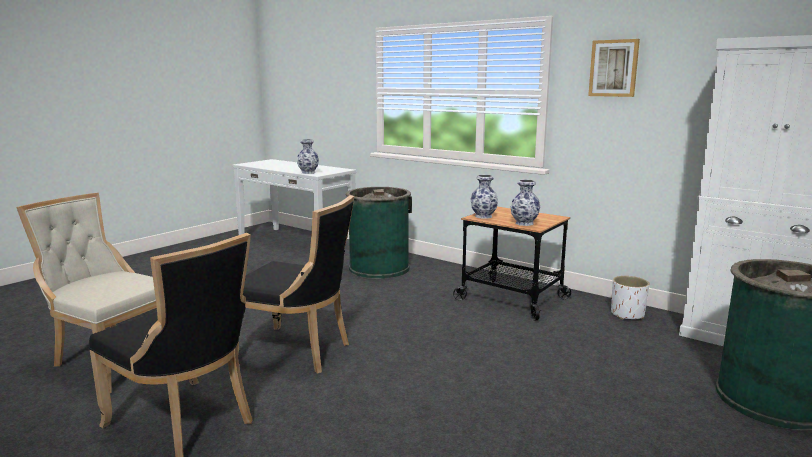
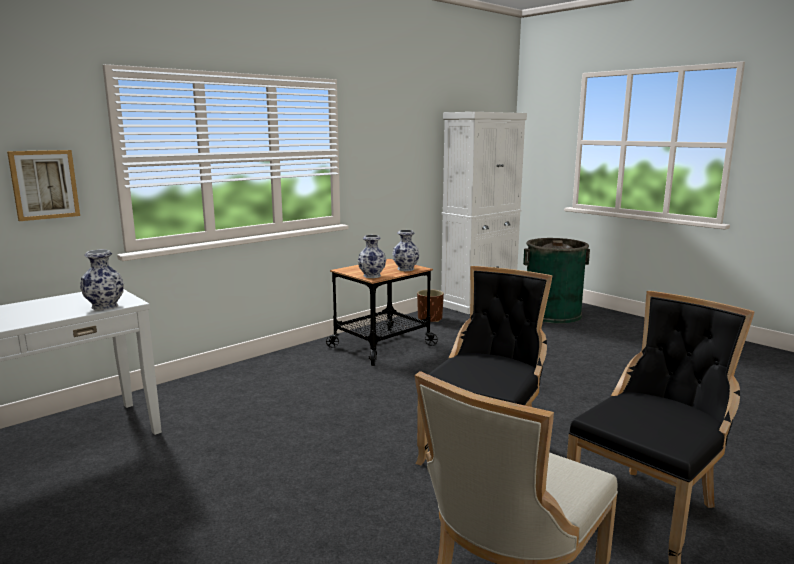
camera: 80 degrees left, 0 degrees up
(379, 268) = (243, 394): green trash can -> none
(613, 68) = (383, 129): picture -> picture (44, 184)
(627, 314) = (430, 319): white planter -> brown planter

